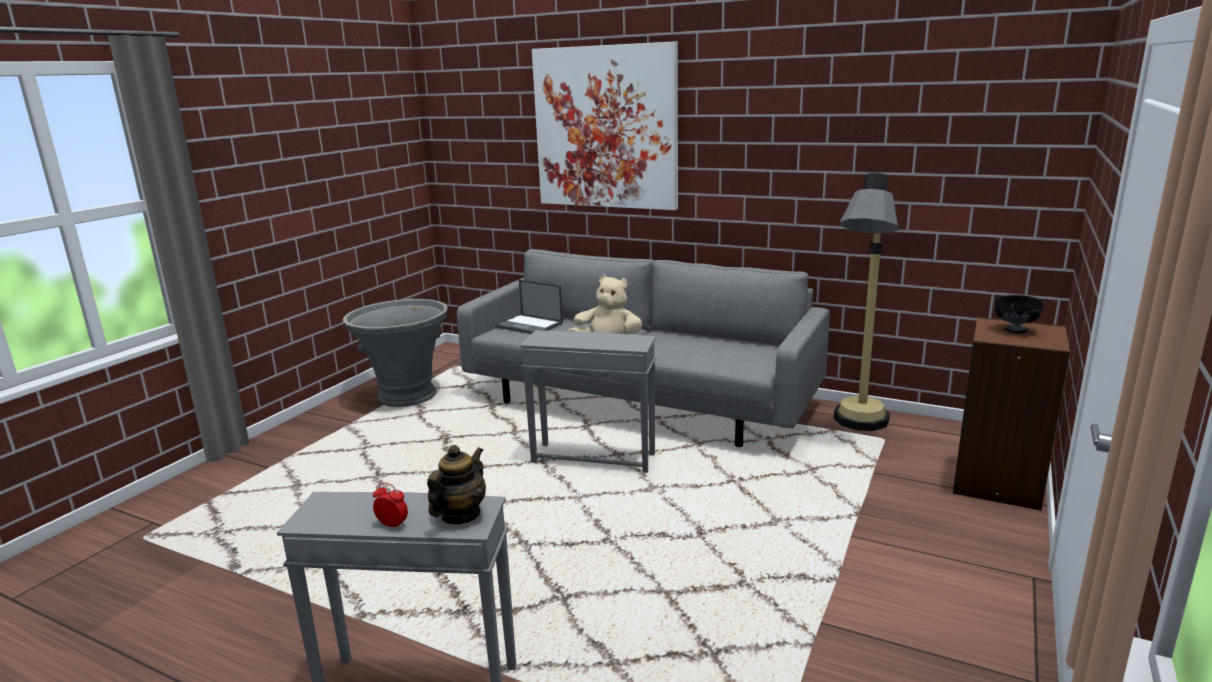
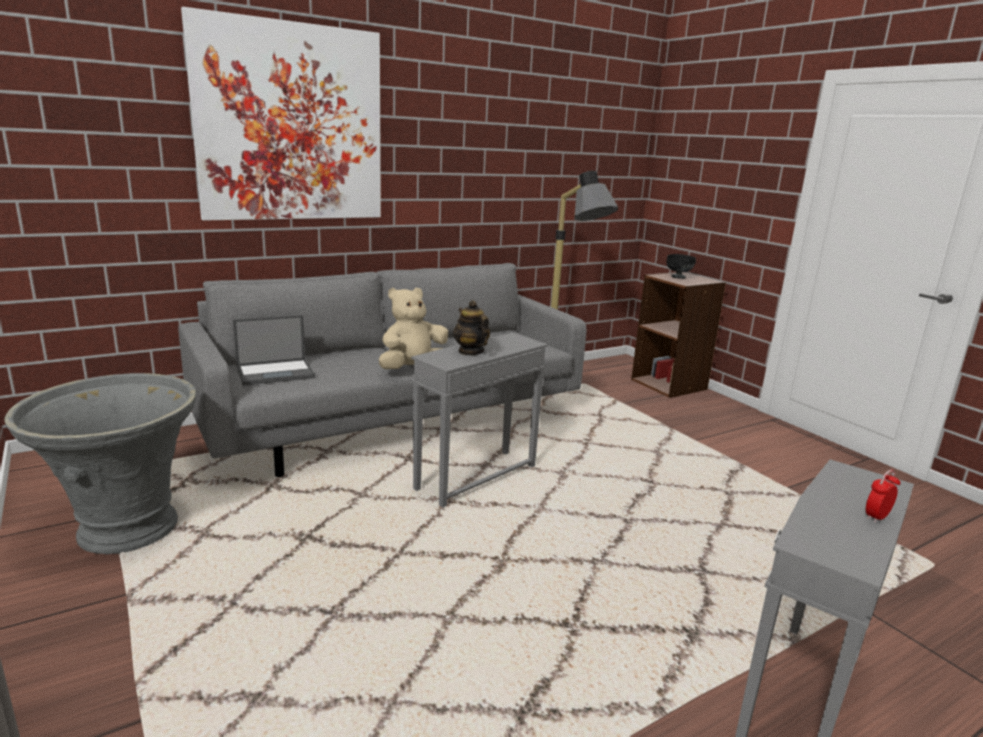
camera: 60 degrees left, 0 degrees up
(460, 515) = (864, 483): teapot -> teapot (470, 351)

